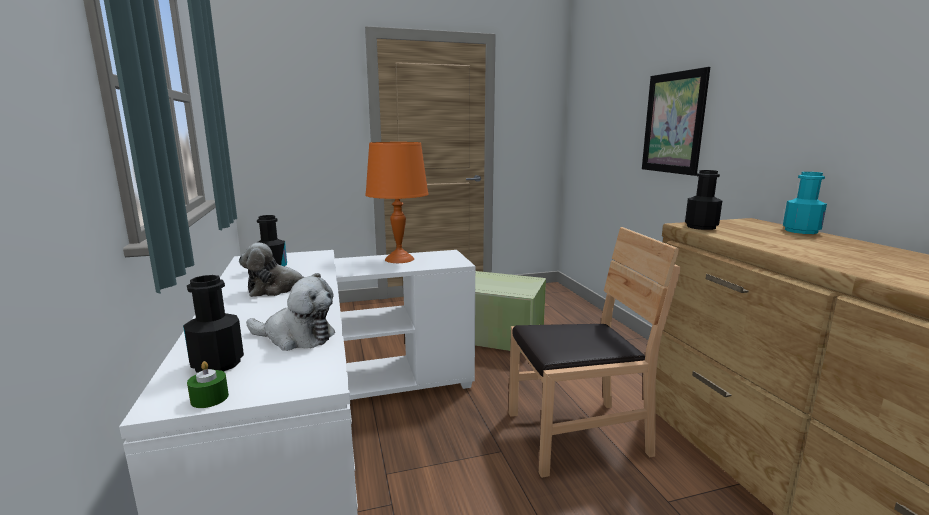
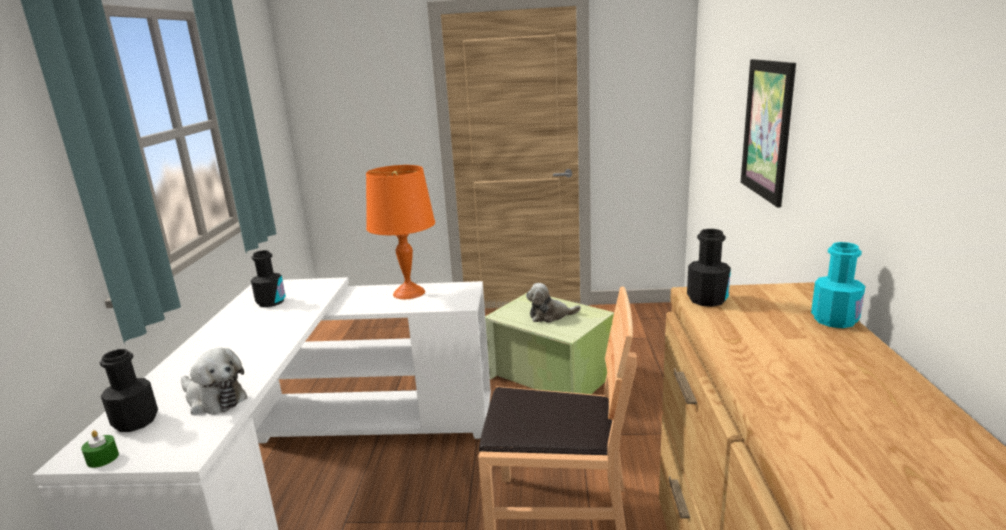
camera: 20 degrees right, 5 degrees up
(277, 289) = (251, 332): plush toy -> plush toy (550, 316)

